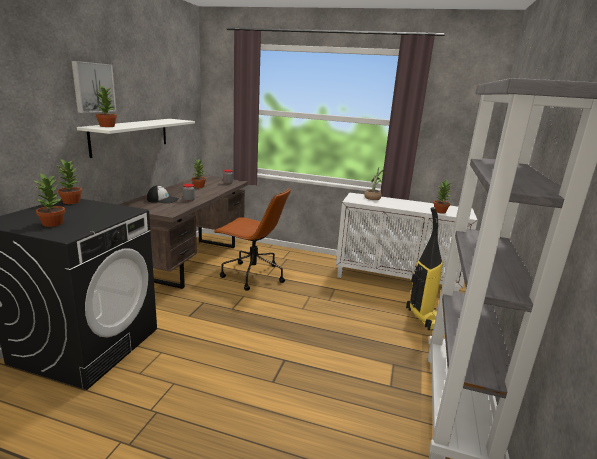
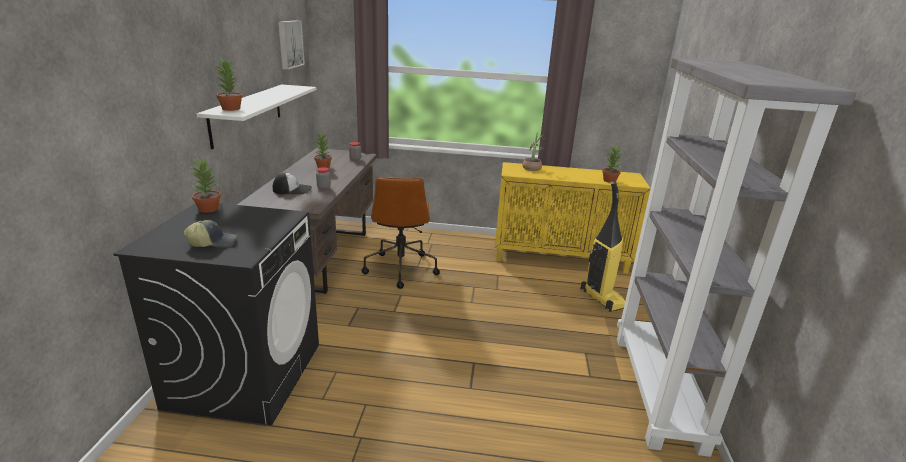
camera: 10 degrees left, 5 degrees up
(53, 223) = (213, 242): potted plant -> cap
(93, 87) = (208, 60): picture -> picture (289, 44)
(252, 275) = (400, 268): brown office chair -> brown office chair turned 75 degrees clockwise
(396, 280) = (560, 257): white cabinet -> yellow cabinet

